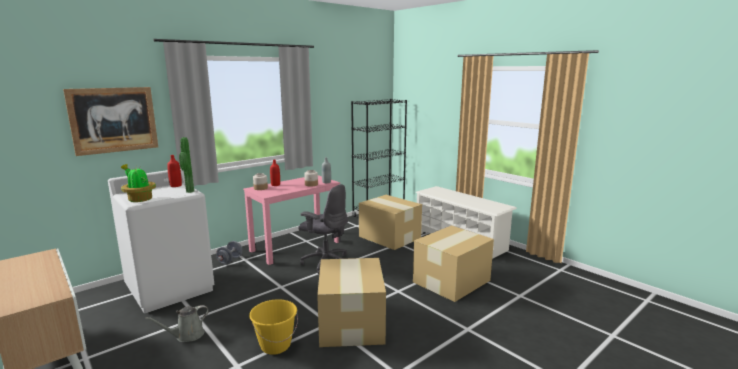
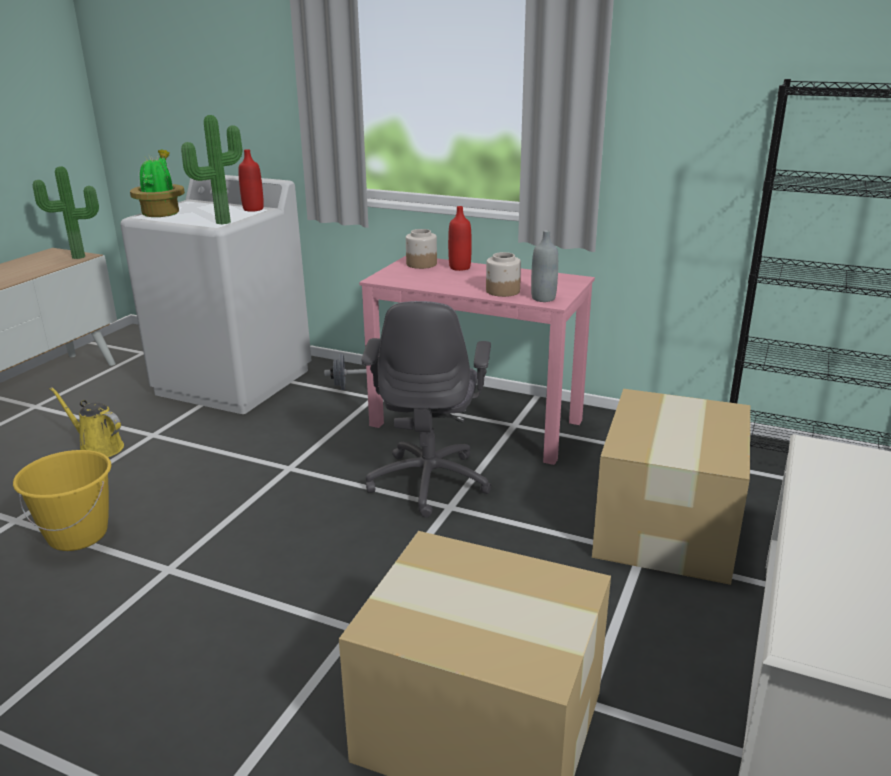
camera: 65 degrees right, 10 degrees up
(46, 254) = (78, 257): none -> potted plant
(114, 120) = (231, 74): picture -> none
(187, 335) = (98, 448): grey watering can -> yellow watering can
(352, 322) = (179, 598): cardboard box -> none

